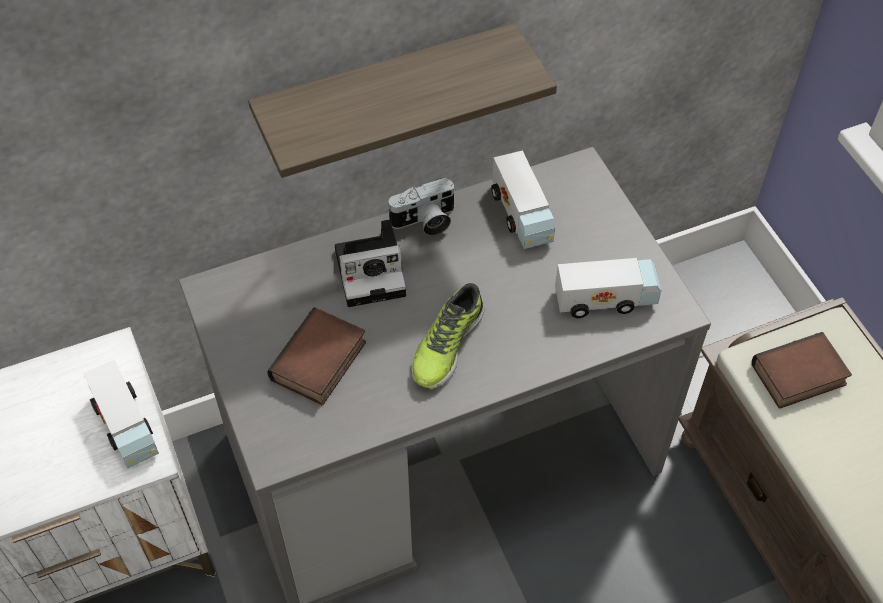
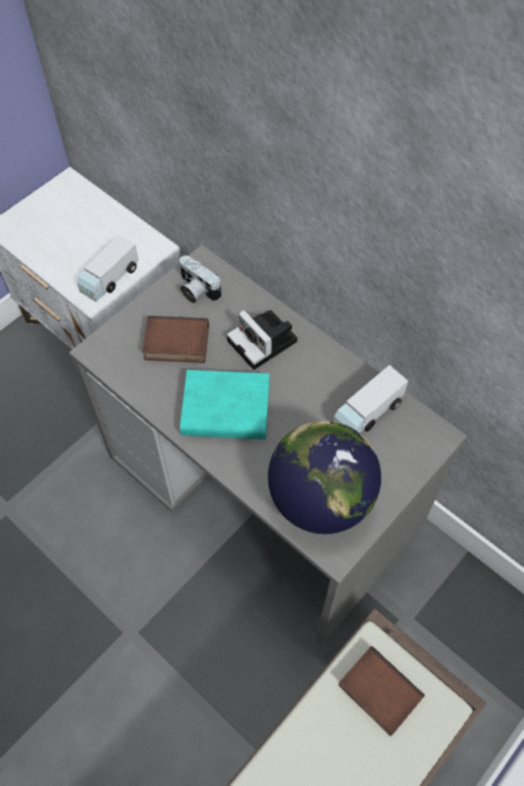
camera: 65 degrees right, 5 degrees up
(386, 99) = (342, 256): shelf -> none
(425, 222) = (324, 355): camera -> camera (196, 290)
(446, 344) = (226, 410): shoe -> turquoise book
(606, 298) = (321, 498): toy truck -> globe

